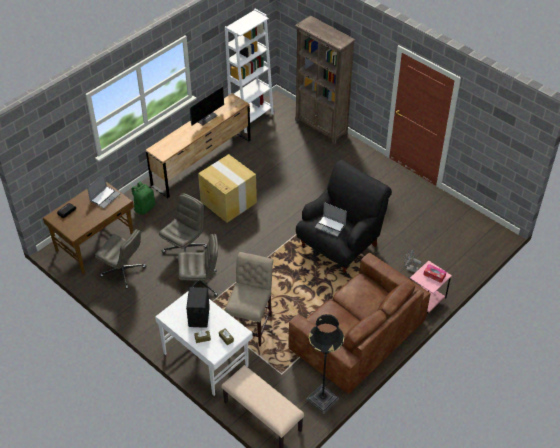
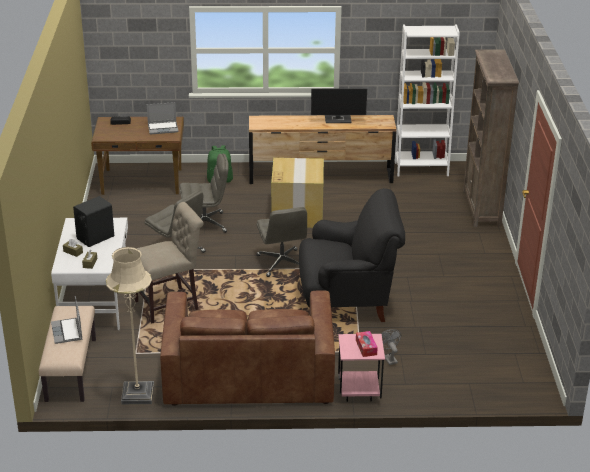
camera: 45 degrees right, 15 degrees down
(123, 272) = (133, 210): grey office chair -> grey office chair (282, 263)
(322, 400) = (137, 394): black floor lamp -> beige floor lamp
(331, 226) = (324, 252): laptop -> laptop (67, 332)

